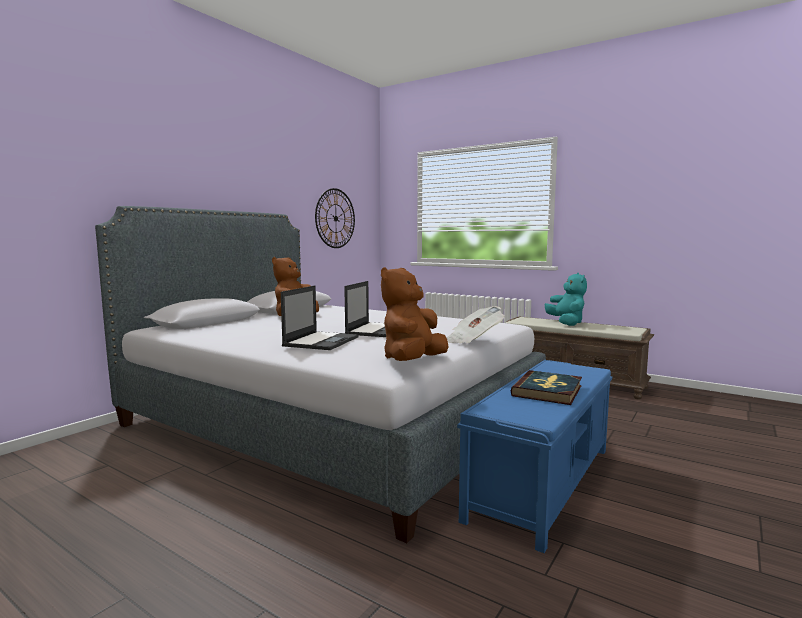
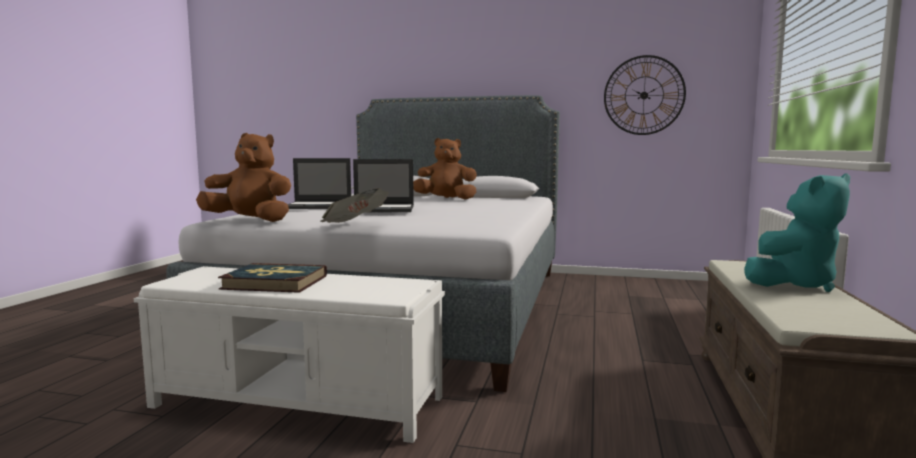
camera: 70 degrees right, 0 degrees up
(542, 481) = (299, 402): blue bench -> white bench

